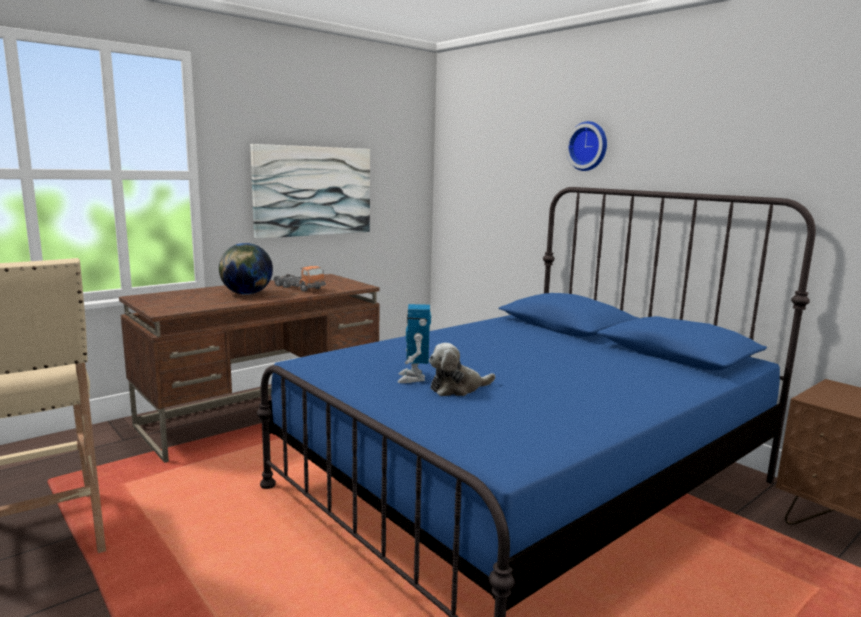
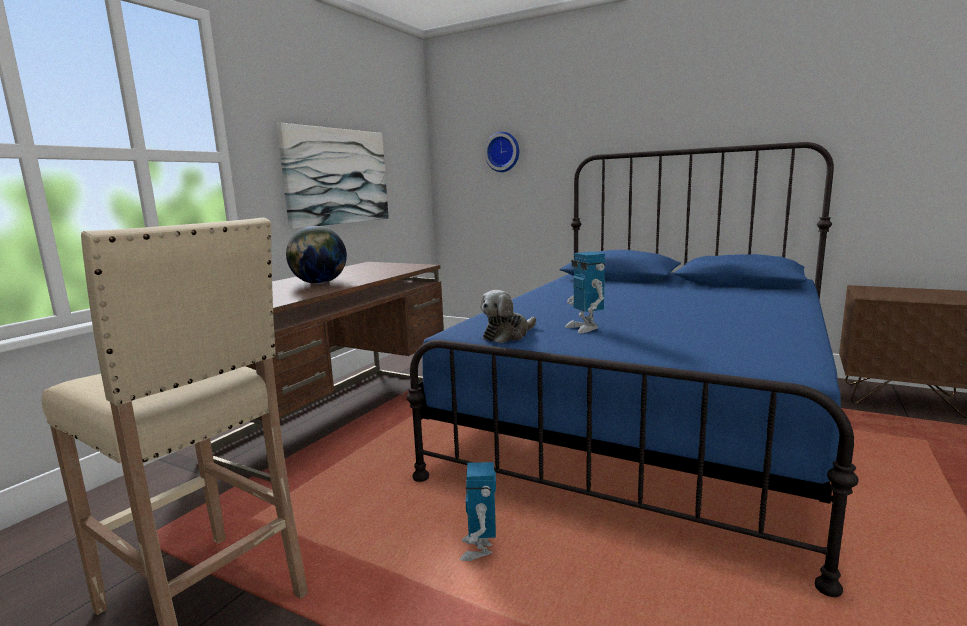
camera: 20 degrees left, 0 degrees up
(249, 558) = (479, 550): none -> toy robot
(299, 288) = (363, 273): toy truck -> none
(457, 388) = (637, 328): plush toy -> plush toy (507, 335)
(588, 146) = (606, 117): wall clock -> wall clock (503, 152)

